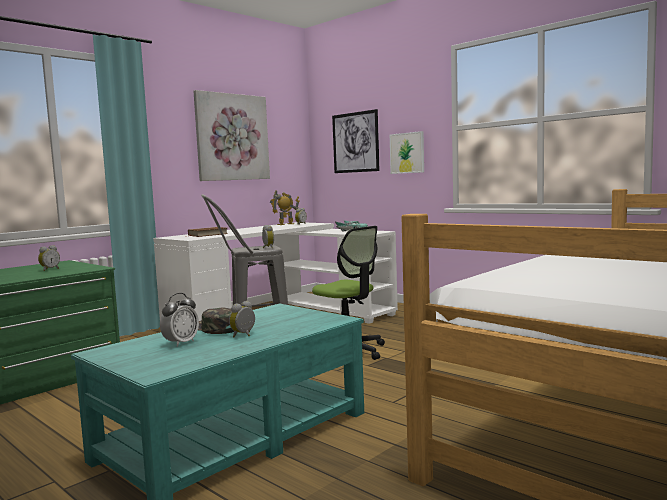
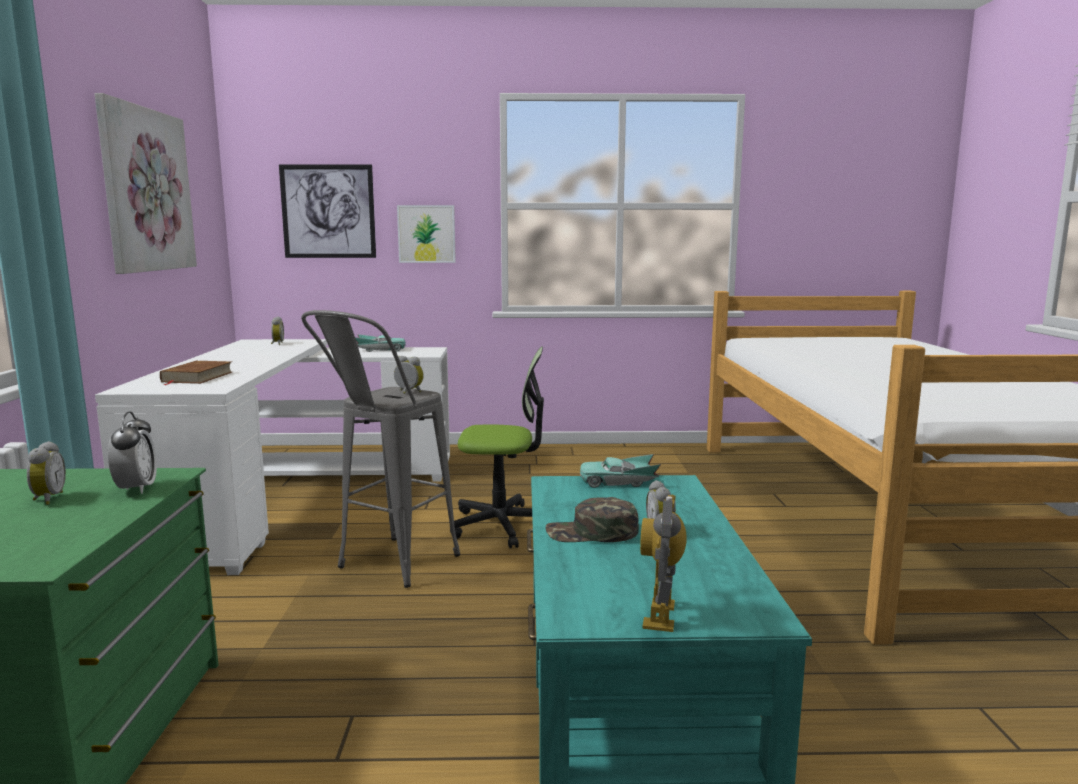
camera: 45 degrees left, 5 degrees up
(181, 343) = (629, 566): alarm clock -> alarm clock (136, 489)
(286, 224) = (247, 345): toy robot -> toy robot (661, 615)
(307, 313) = (618, 482): none -> turquoise toy car

